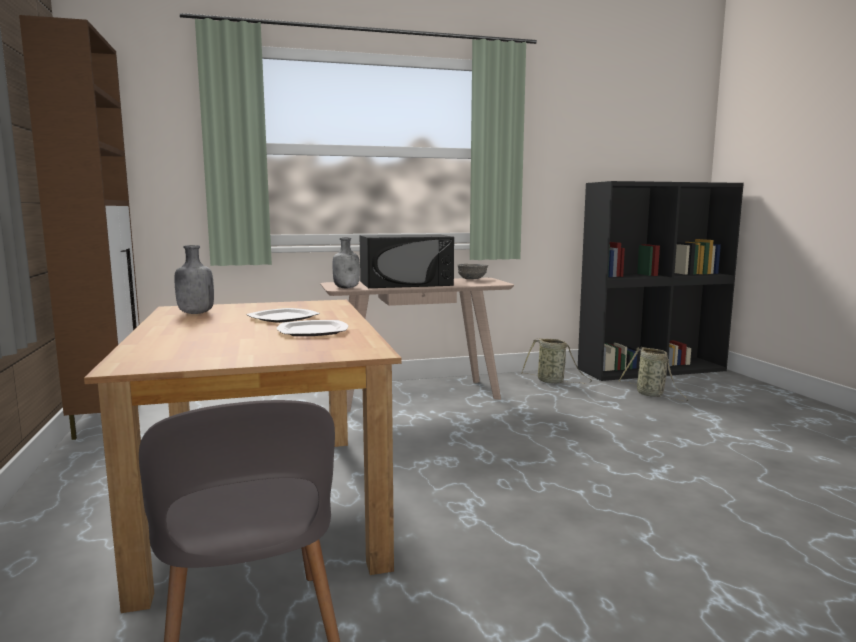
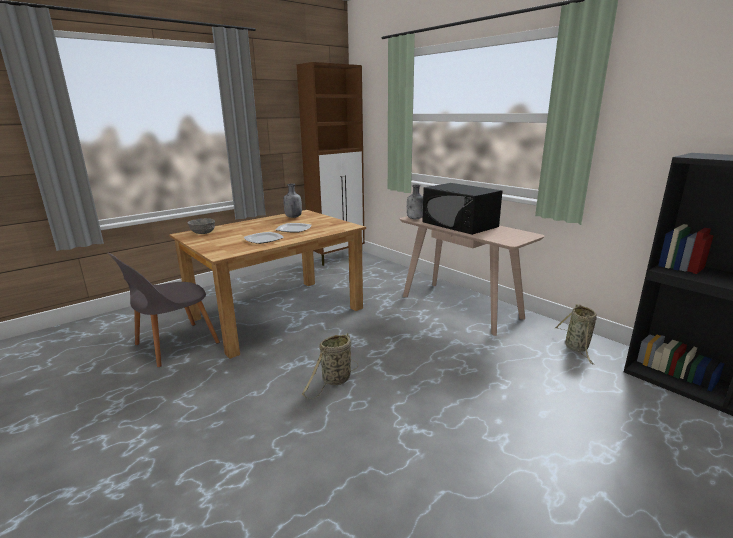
camera: 65 degrees right, 10 degrees up
(471, 279) = (518, 233): grey bowl -> grey bowl (202, 233)
(651, 395) = (624, 408): basket -> basket (335, 381)

